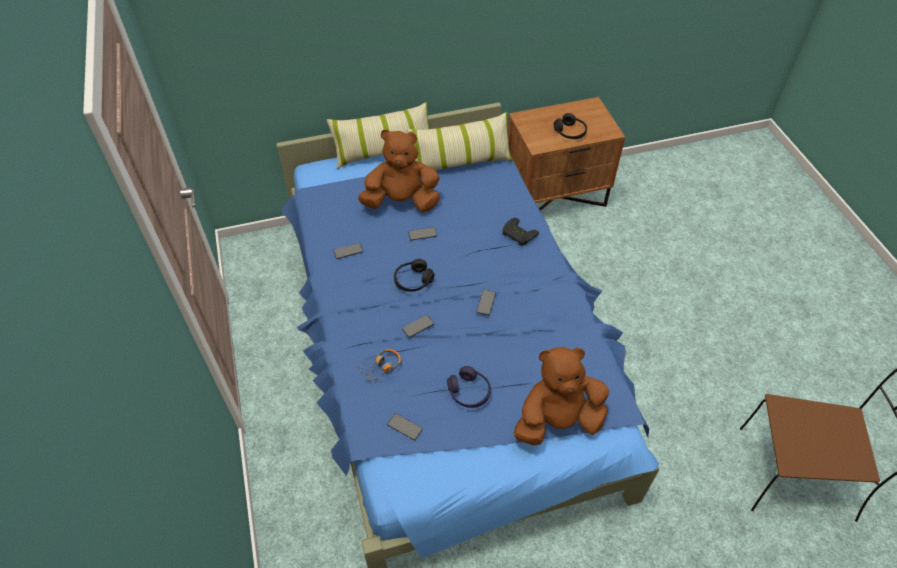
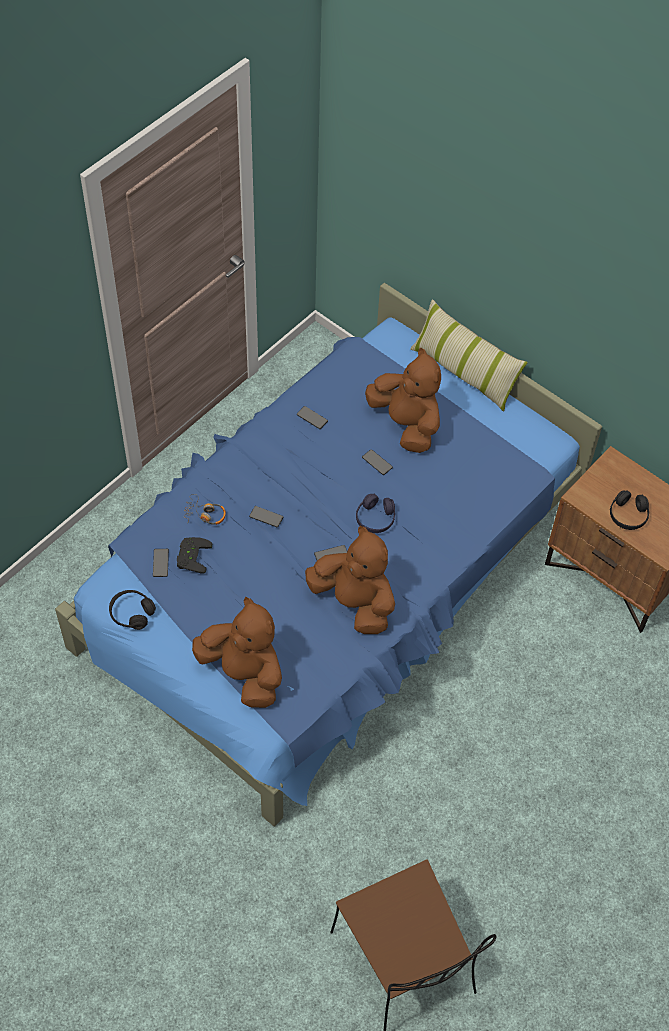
camera: 55 degrees right, 5 degrees up
(413, 280) = (315, 485): black headphones -> black headphones (132, 613)
(460, 162) = (501, 442): pillow -> none
(469, 392) = (225, 591): purple headphones -> purple headphones (375, 518)
(517, 235) = (437, 540): black game controller -> black game controller (191, 556)
(538, 311) = (354, 602): none -> brown plush toy

